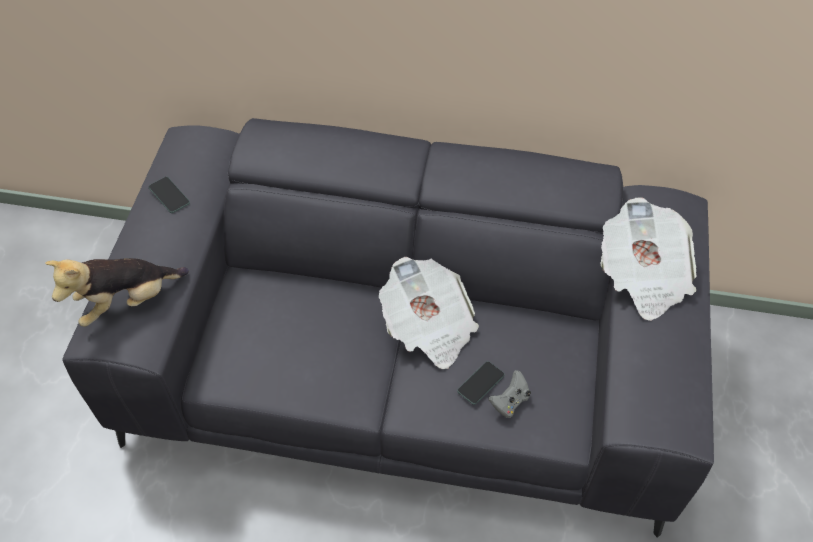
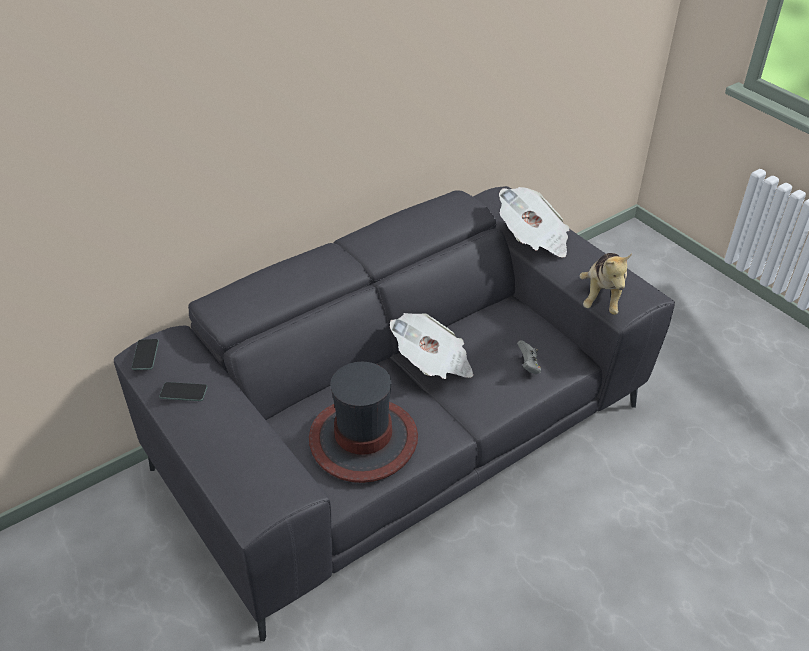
camera: 45 degrees left, 10 degrees down
(126, 303) = (246, 475): plush toy -> plush toy (602, 297)
(285, 349) = (363, 440): none -> hat
(480, 383) = (501, 368): phone -> phone (145, 355)

